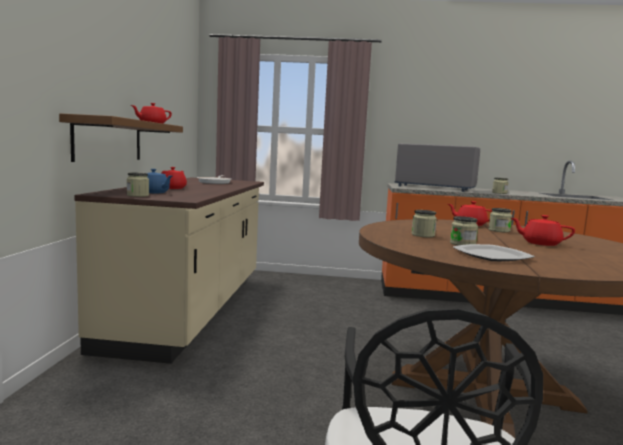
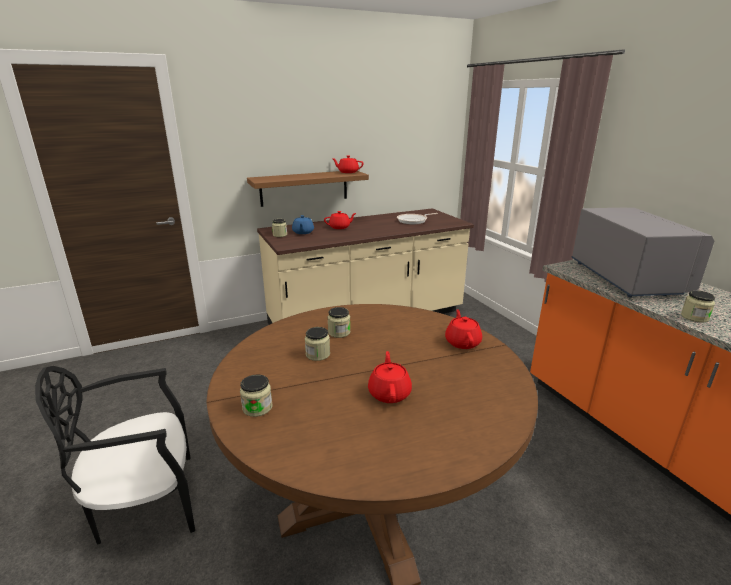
camera: 60 degrees right, 15 degrees up
(491, 255) = (275, 373): plate -> none
(499, 230) = (445, 362): jar -> jar (257, 407)

